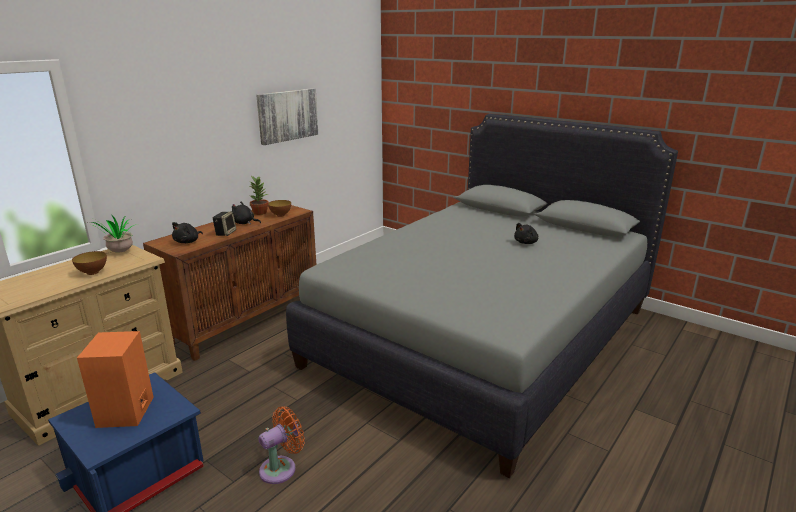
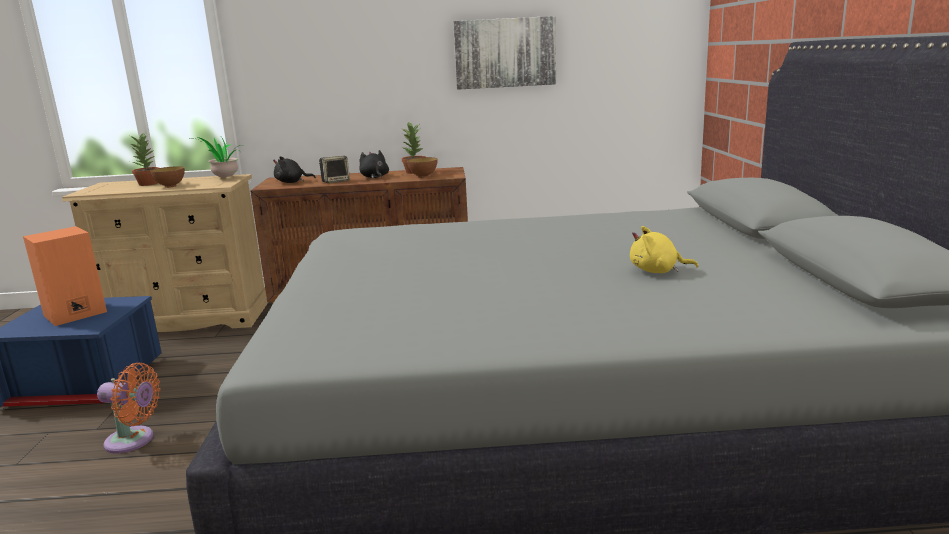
camera: 50 degrees right, 5 degrees down
(51, 276) = (149, 184): none -> potted plant
(526, 242) = (657, 271): black plush toy -> yellow plush toy

